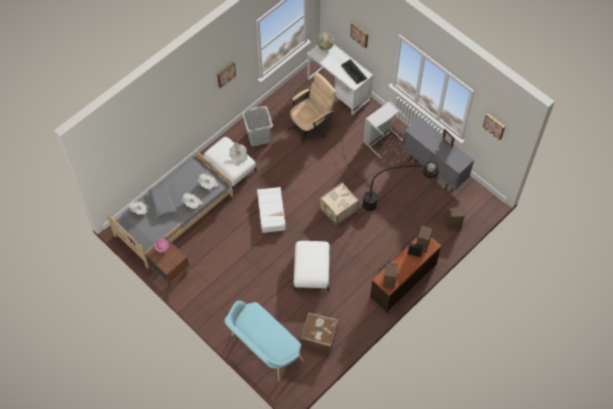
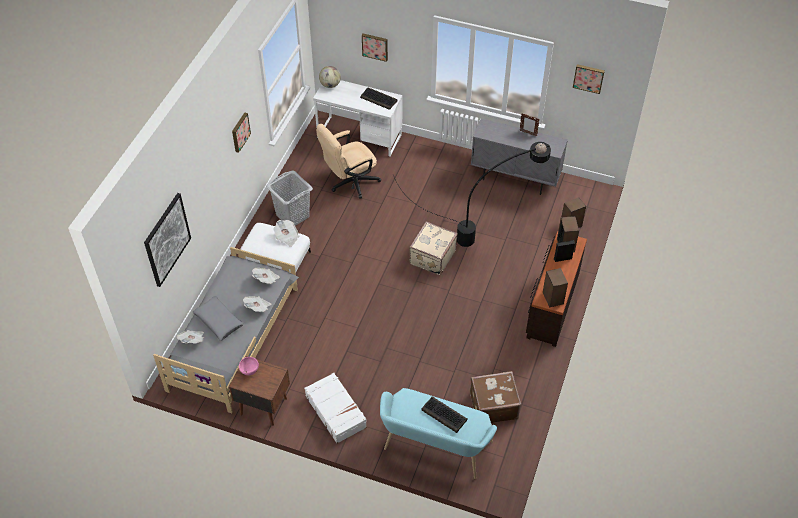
camera: 25 degrees left, 10 degrees down
(138, 141) = (167, 239): none -> picture
(271, 212) = (355, 290): white suitcase -> white suitcase (336, 411)
(271, 332) = (443, 415): none -> keyboard
(311, 126) = (350, 183): beige office chair -> beige office chair turned 150 degrees counterclockwise
(311, 271) = (440, 336): white ottoman -> none
(381, 139) = (437, 169): grey laundry basket -> none

